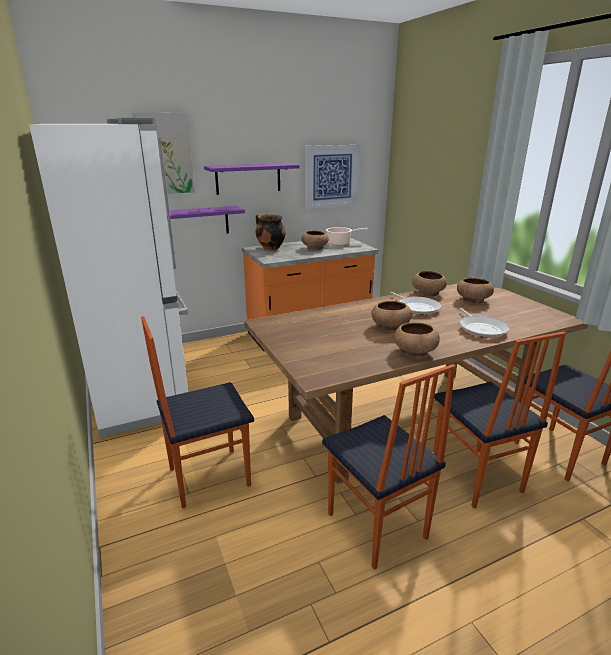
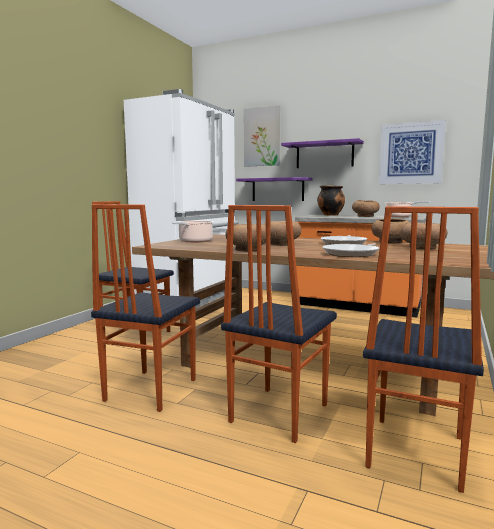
camera: 50 degrees right, 15 degrees down
(311, 350) = (194, 241): none -> cooking pot

